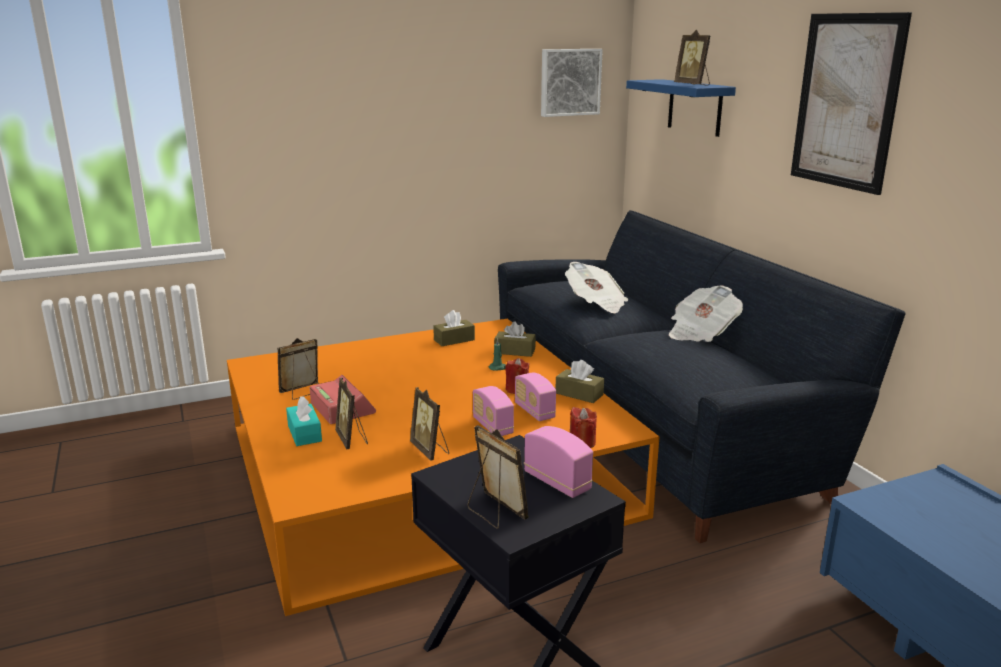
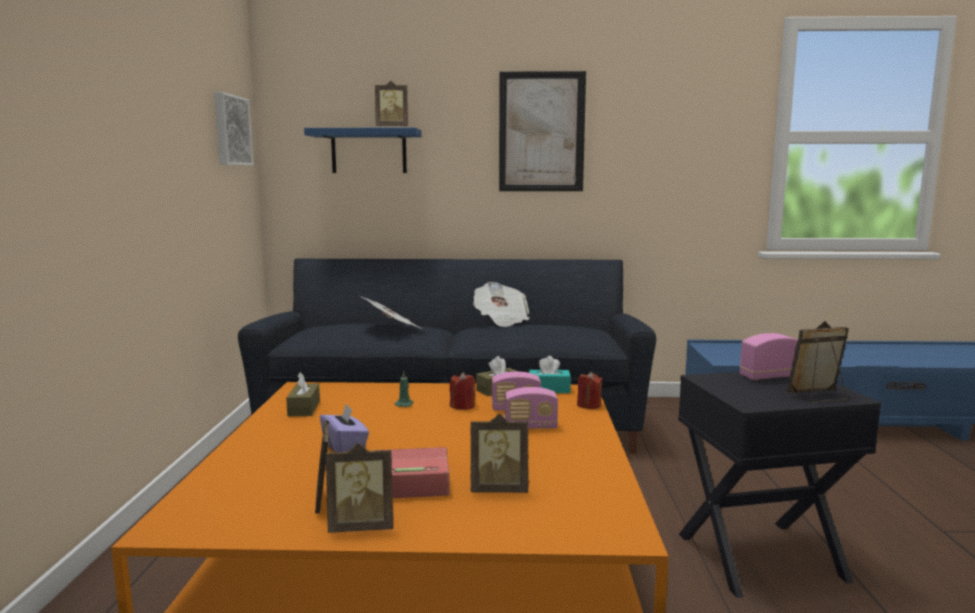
camera: 65 degrees left, 10 degrees down
(304, 433) = (456, 513): turquoise tissue box -> turquoise tissue box (549, 389)
(392, 372) = (345, 447): none -> purple tissue box
(430, 450) = (557, 457): picture frame -> picture frame (361, 526)
(515, 351) = (375, 392): brown tissue box -> none

